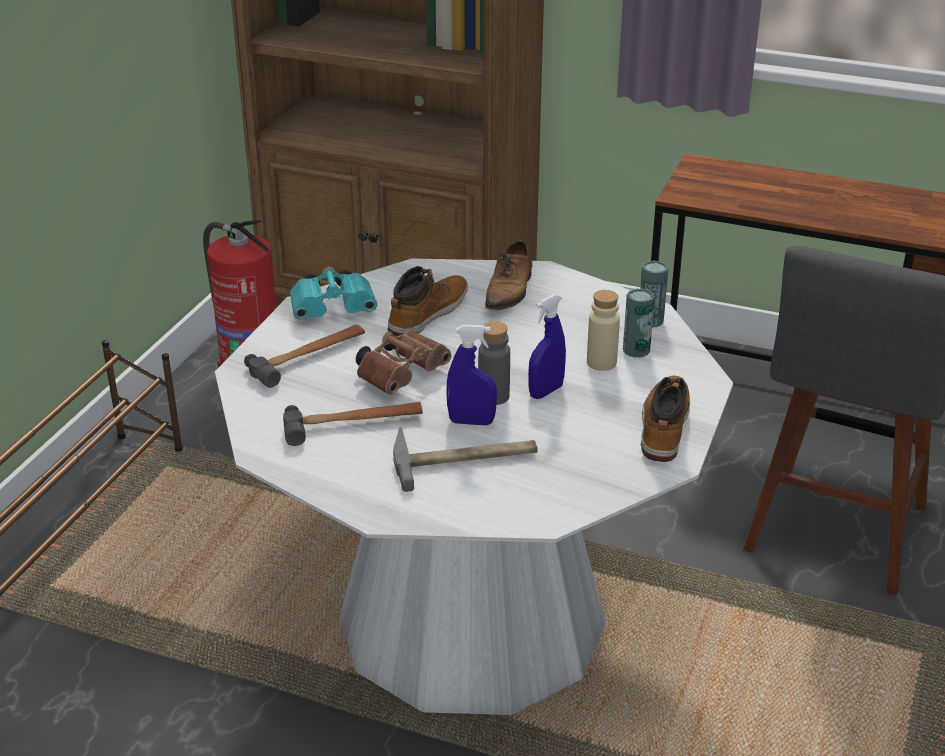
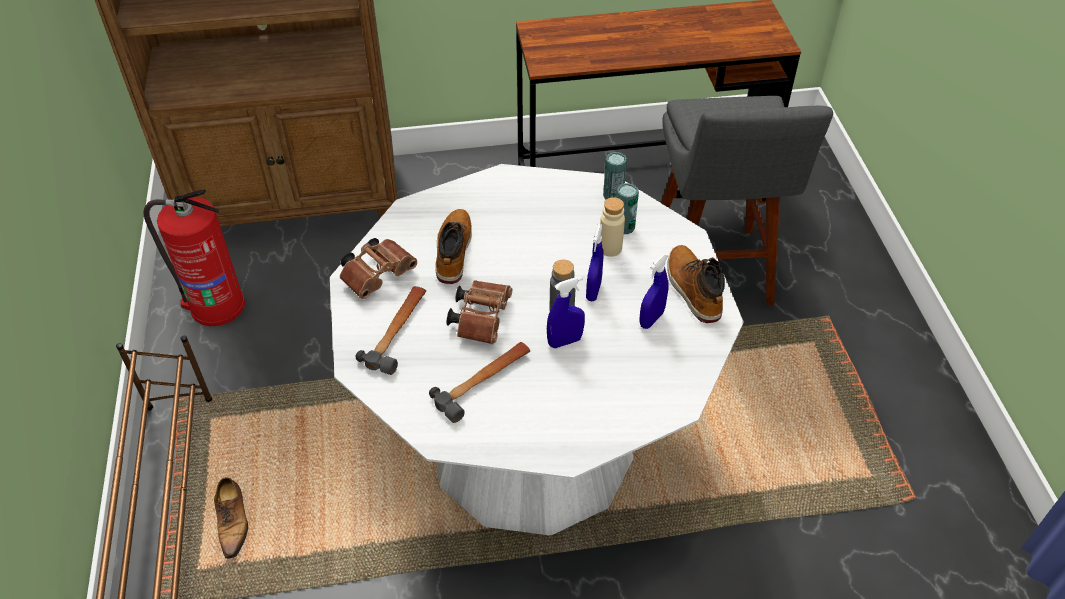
camera: 30 degrees left, 15 degrees up
(335, 309) = (379, 275): turquoise binoculars -> brown binoculars
(465, 457) = (586, 376): hammer -> none
(509, 291) = (495, 205): shoe -> shoe (233, 522)
(588, 436) = (651, 319): none -> blue spray bottle

